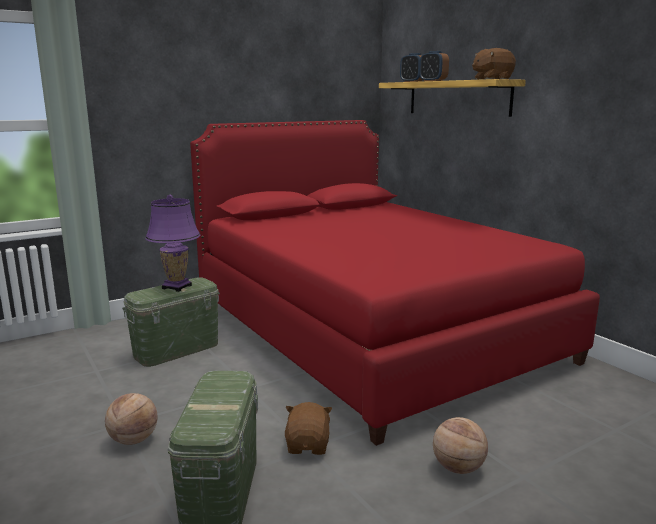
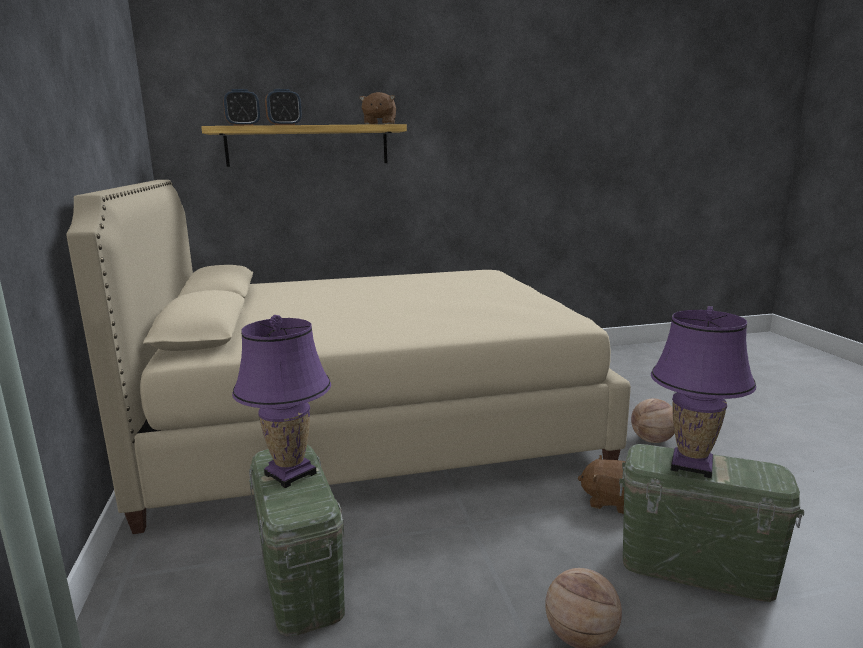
camera: 70 degrees left, 0 degrees up
(215, 394) = (692, 465): none -> purple table lamp
(370, 331) = (371, 424): red bed -> beige bed

